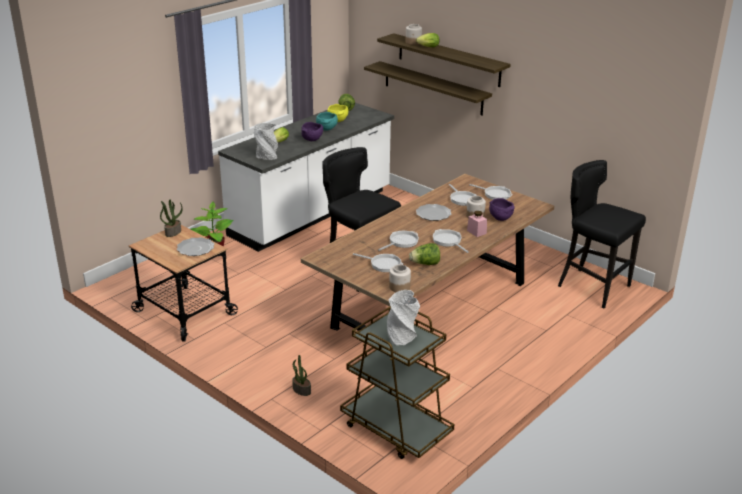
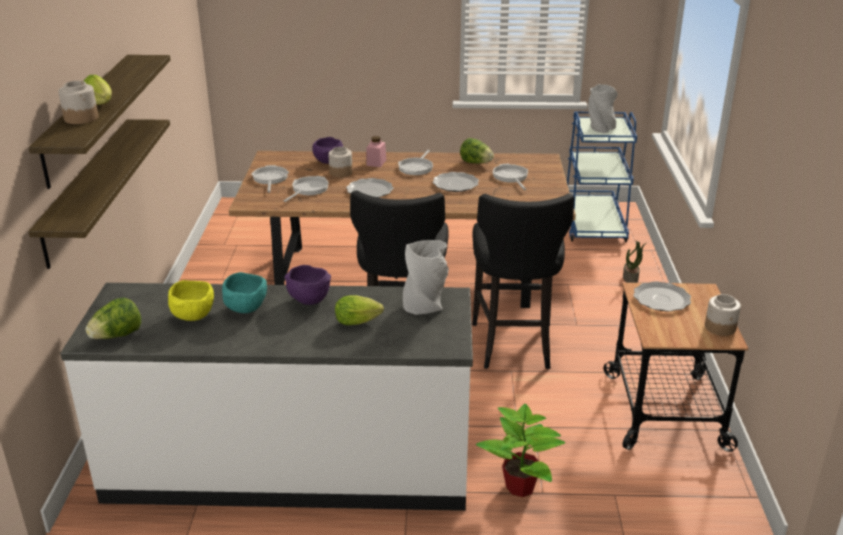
camera: 130 degrees left, 0 degrees up
(173, 232) = (666, 336): potted plant -> none
(395, 429) = (593, 226): brown cart -> blue cart
(399, 287) = (533, 159): jar -> jar (720, 327)
(402, 242) = (455, 184): frying pan -> plate
(592, 287) = (257, 217): black stool -> black stool (513, 345)

